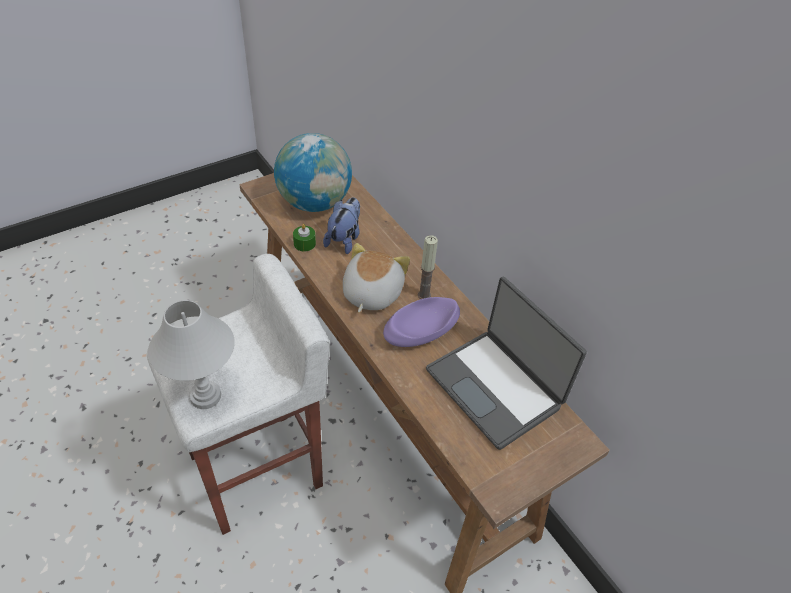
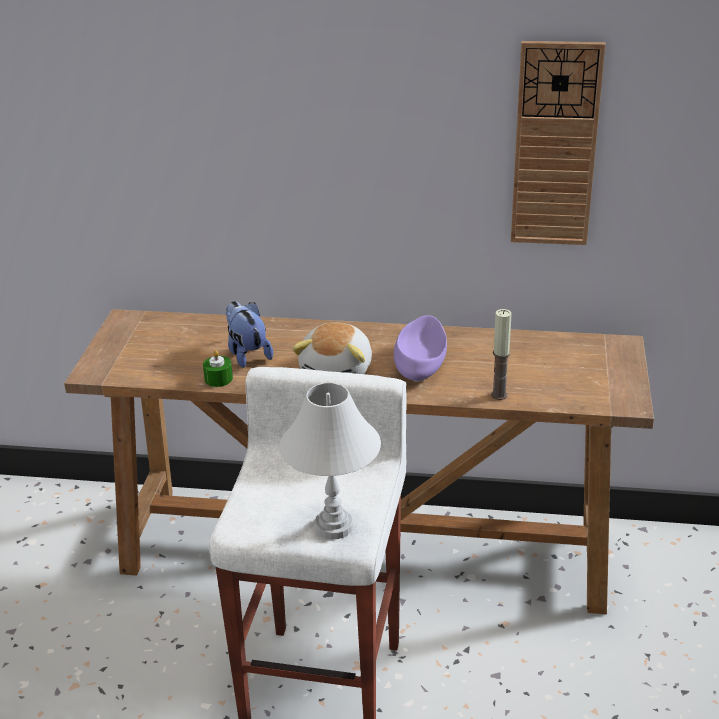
camera: 45 degrees left, 15 degrees down
(314, 203) = (169, 349): globe -> none
(370, 293) = (338, 370): plush toy -> plush toy turned 135 degrees counterclockwise
(424, 295) = (380, 343): candle -> candle (499, 395)
(495, 387) = (525, 356): laptop -> none
(600, 240) = (555, 146): none -> wall clock

